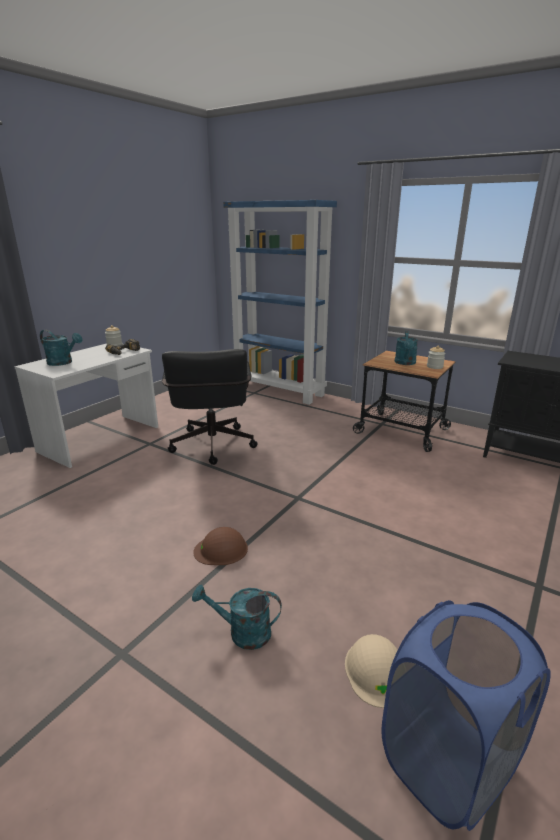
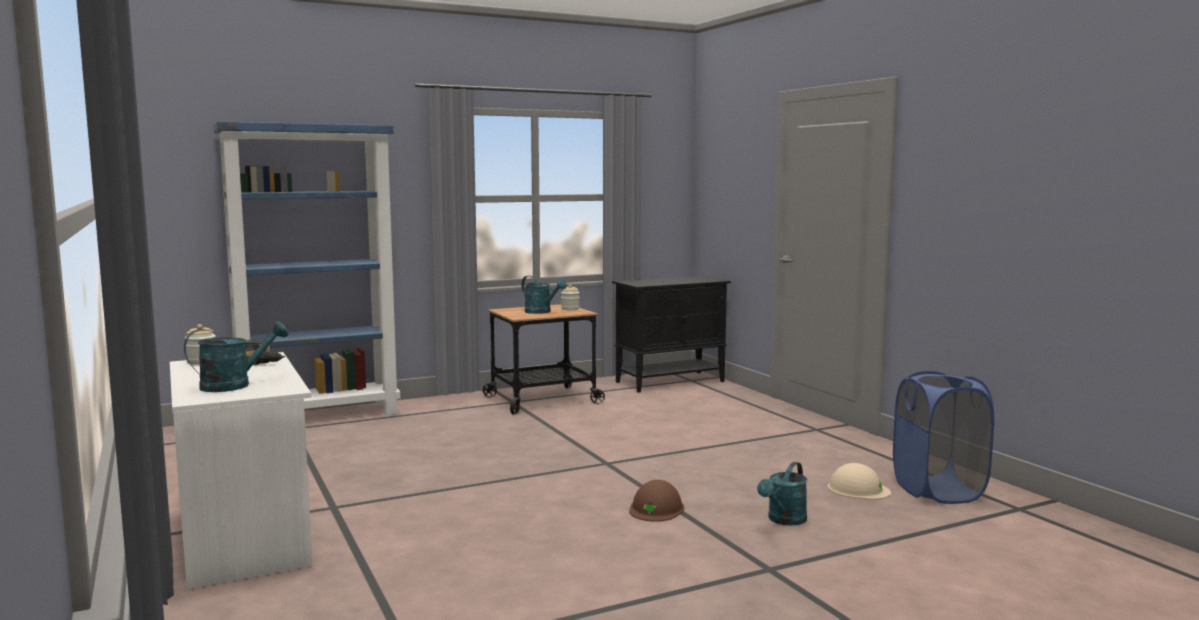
camera: 60 degrees left, 15 degrees down
(212, 448) = (422, 477): black office chair -> none

